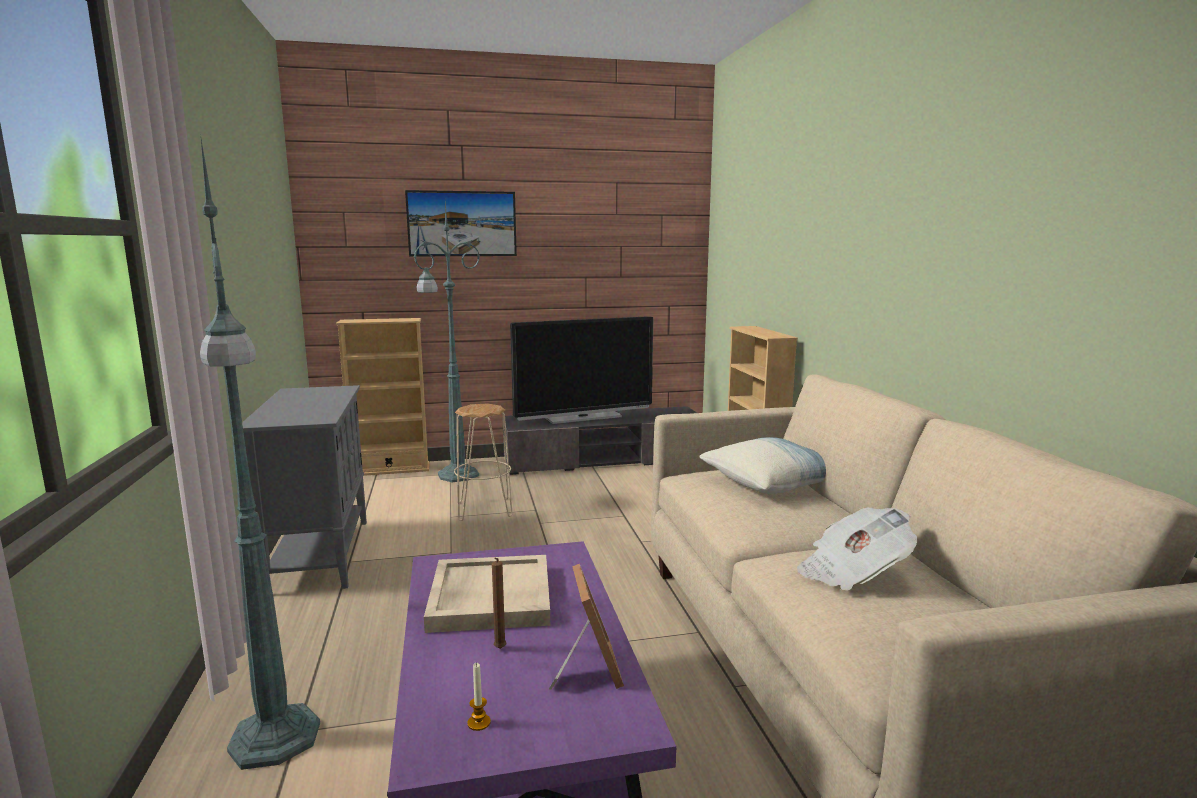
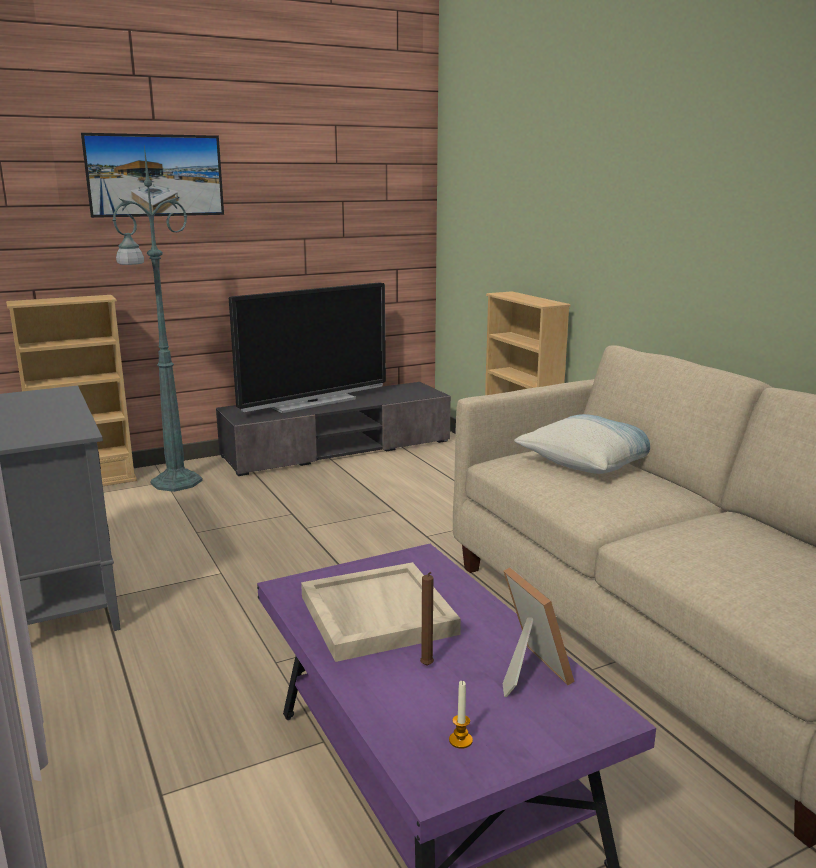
camera: 15 degrees left, 5 degrees up
(275, 740) = (140, 809): green floor lamp -> none
(484, 509) = (231, 519): beige stool -> none
(852, 573) = (722, 544): newspaper -> none

